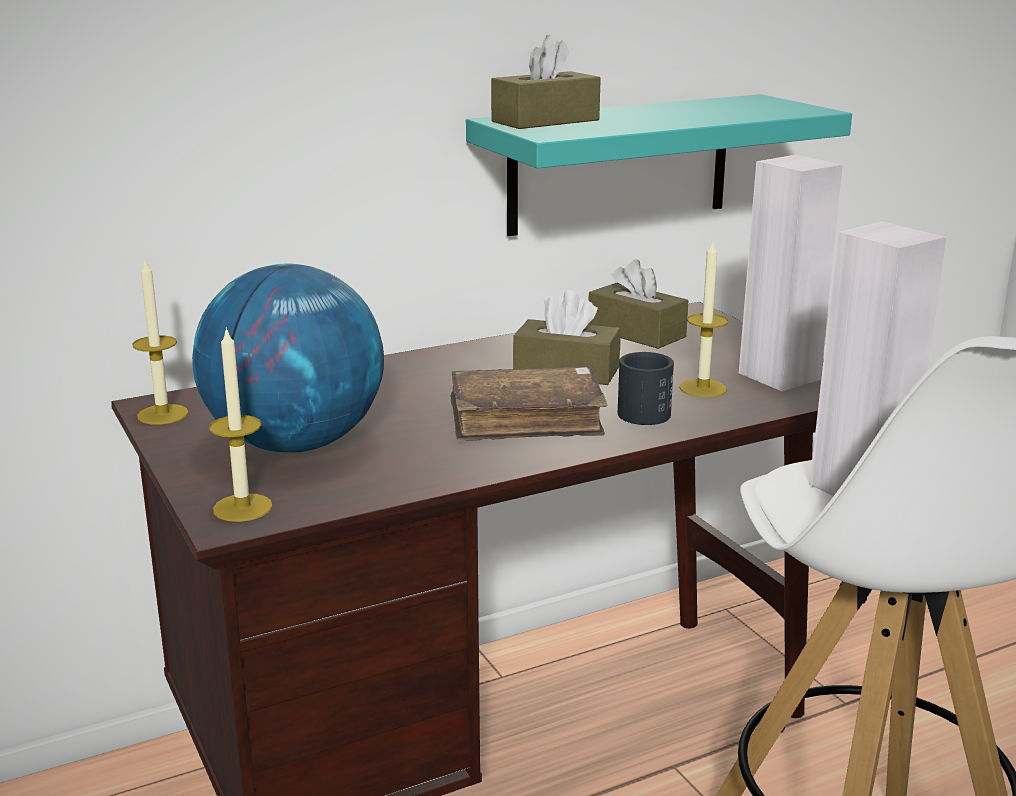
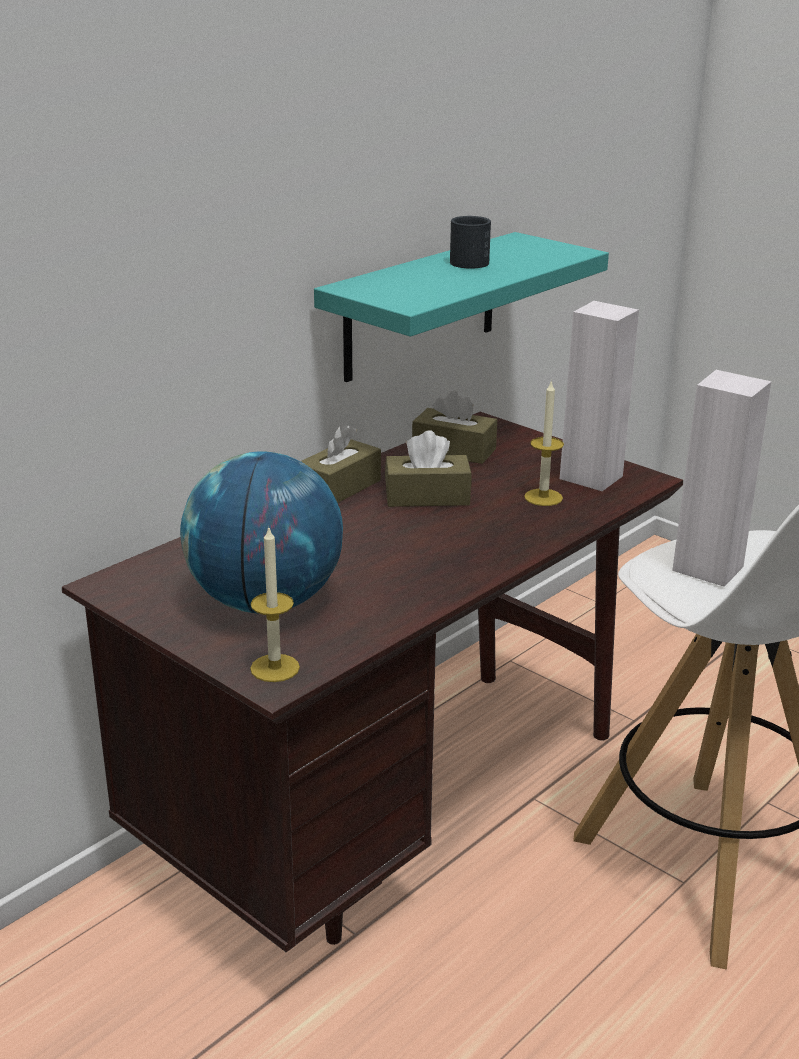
camera: 20 degrees left, 5 degrees up
(162, 414) = (123, 592): candle -> none
(526, 420) = (432, 549): brown book -> none
(545, 121) = (385, 285): brown tissue box -> brown tissue box (339, 488)
(645, 410) = (515, 524): black mug -> black mug (467, 260)

